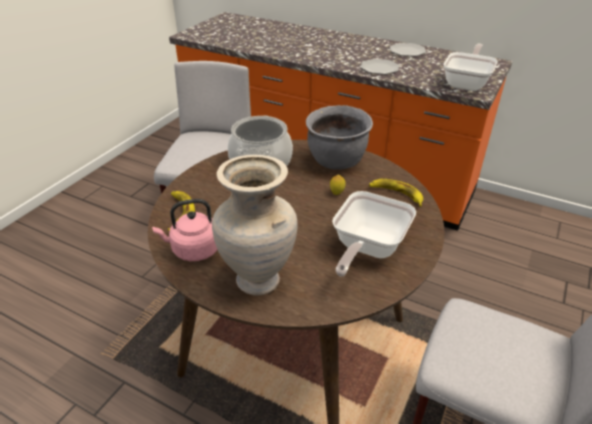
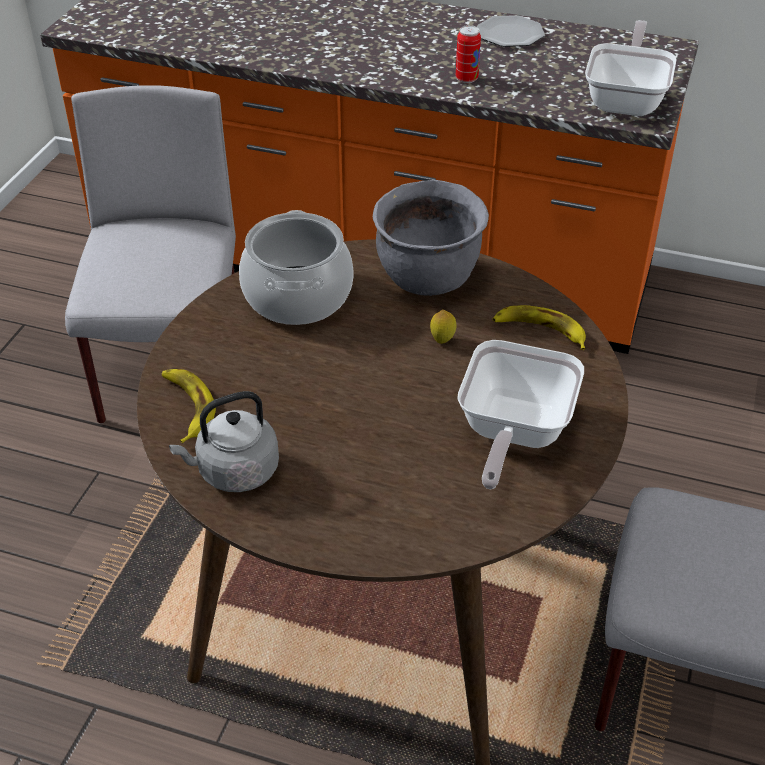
camera: 10 degrees left, 5 degrees up
(193, 250) = (234, 472): pink kettle -> grey kettle
(259, 280) = (356, 508): beige vase -> none
(379, 68) = (466, 79): plate -> can

